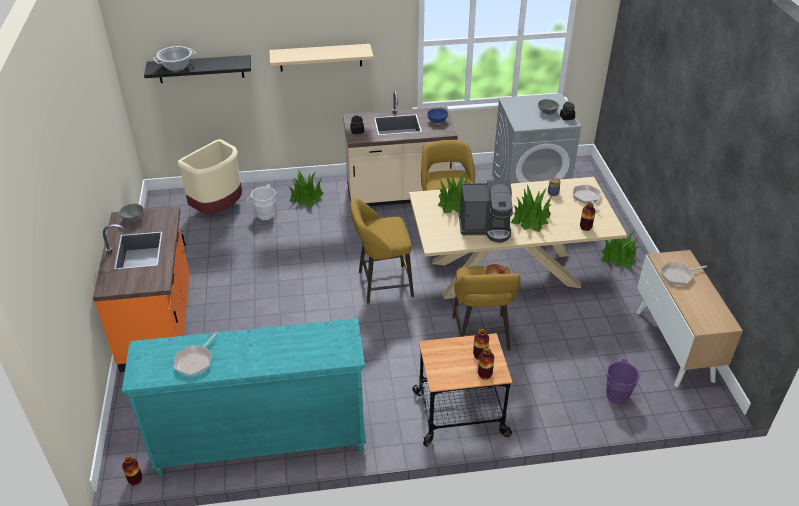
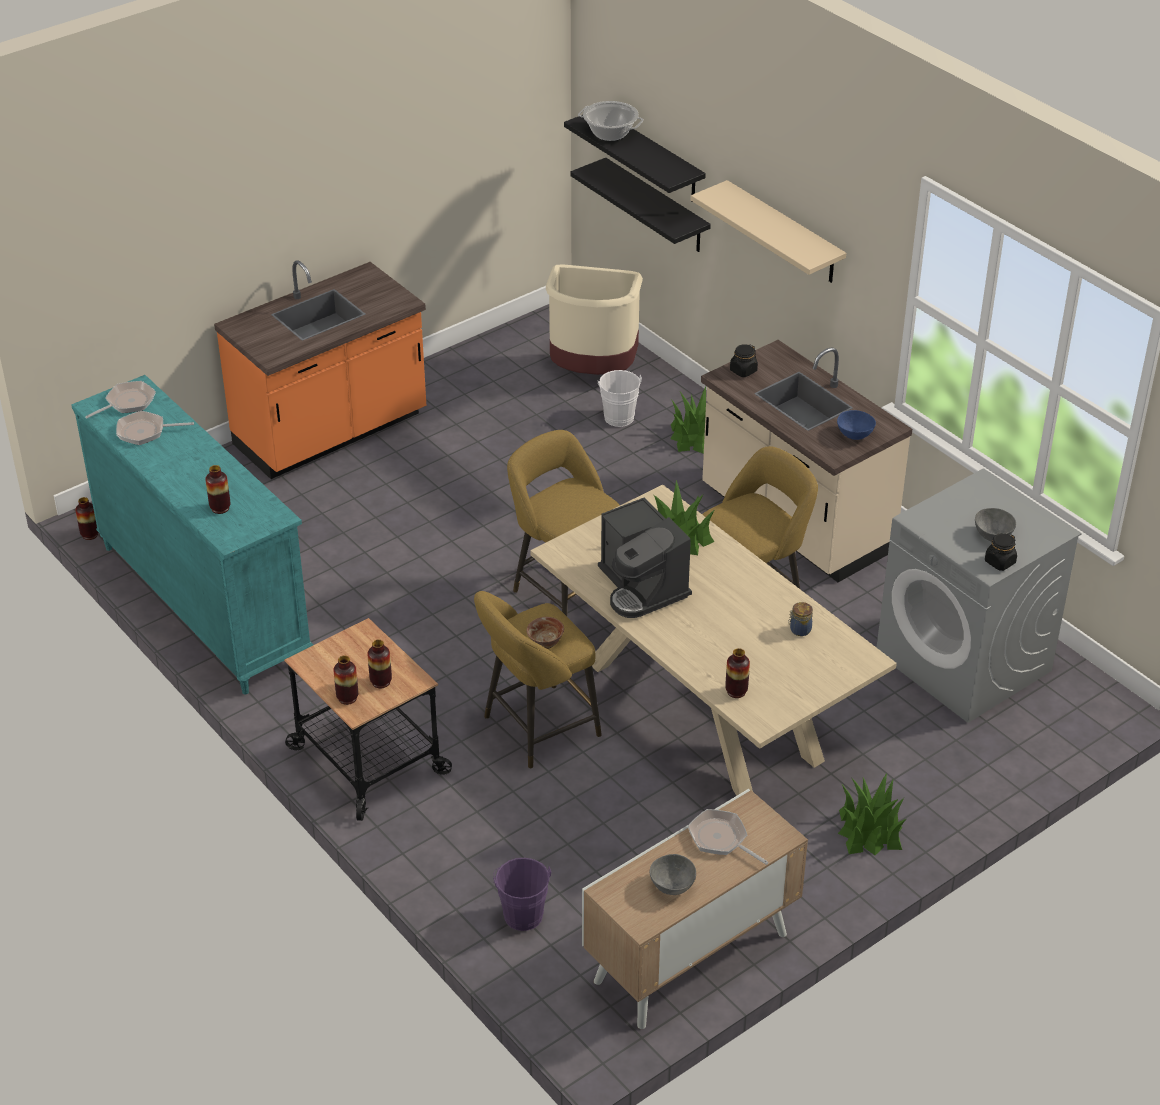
camera: 60 degrees right, 0 degrees up
(133, 219) = (370, 283): grey bowl -> grey bowl (671, 886)
(212, 97) = (656, 206): none -> black shelf
(314, 350) = (220, 508): none -> vase
(531, 218) = (706, 626): potted plant -> none
(586, 198) = (822, 671): frying pan -> frying pan (127, 402)

